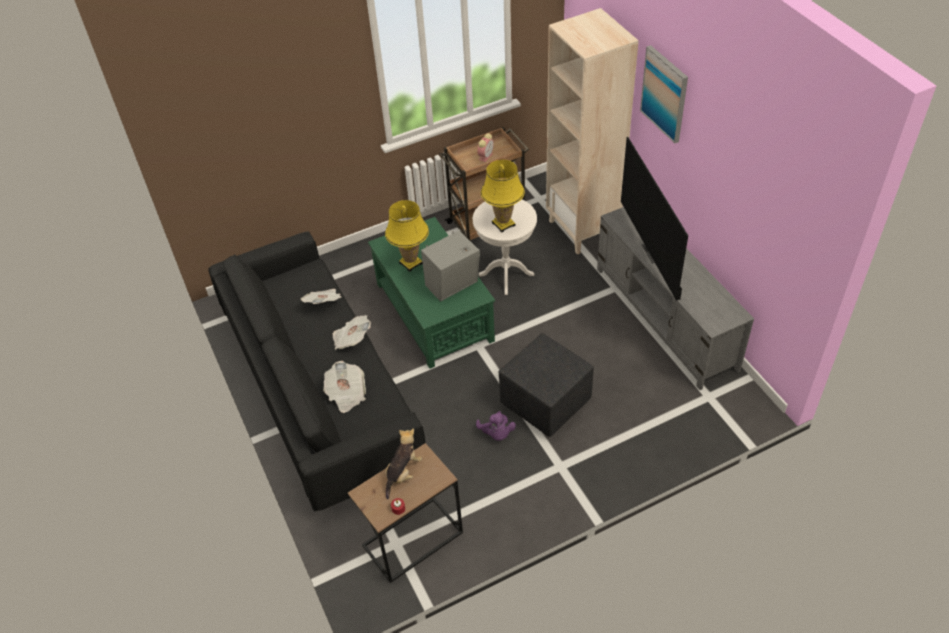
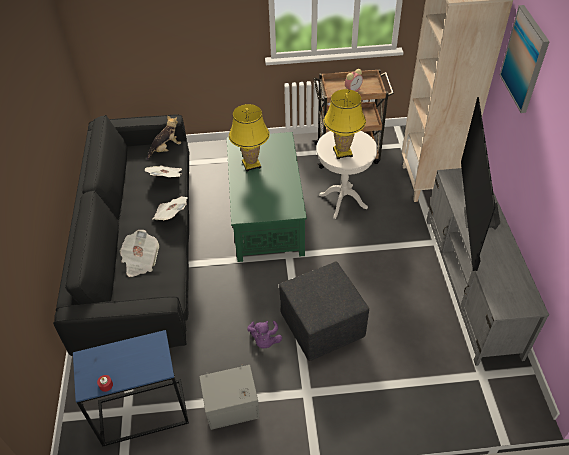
camera: 20 degrees right, 0 degrees up
(403, 473) = (130, 351): plush toy -> plush toy (166, 149)
(412, 539) = (143, 412): brown side table -> blue side table
(453, 284) = (277, 193): grey speaker -> grey speaker (234, 412)

